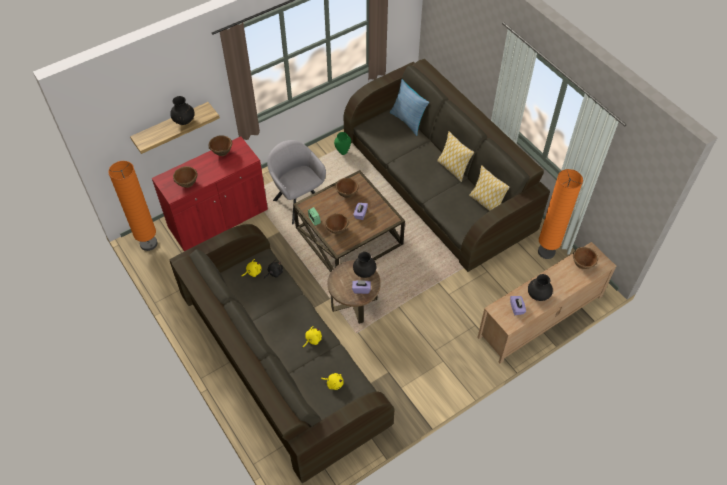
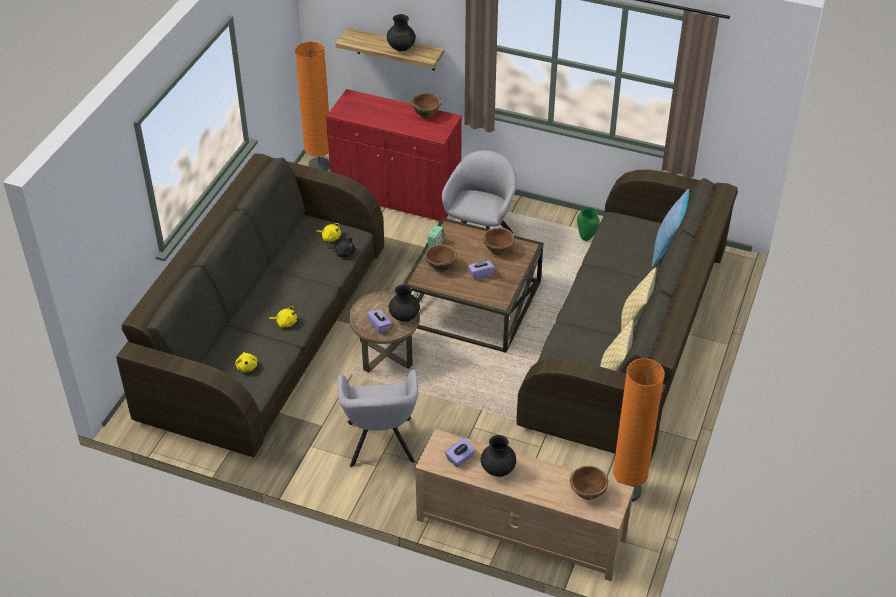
camera: 55 degrees right, 10 degrees down
(187, 183) = (362, 113): brown bowl -> none
(428, 349) = (380, 445): none -> grey armchair

